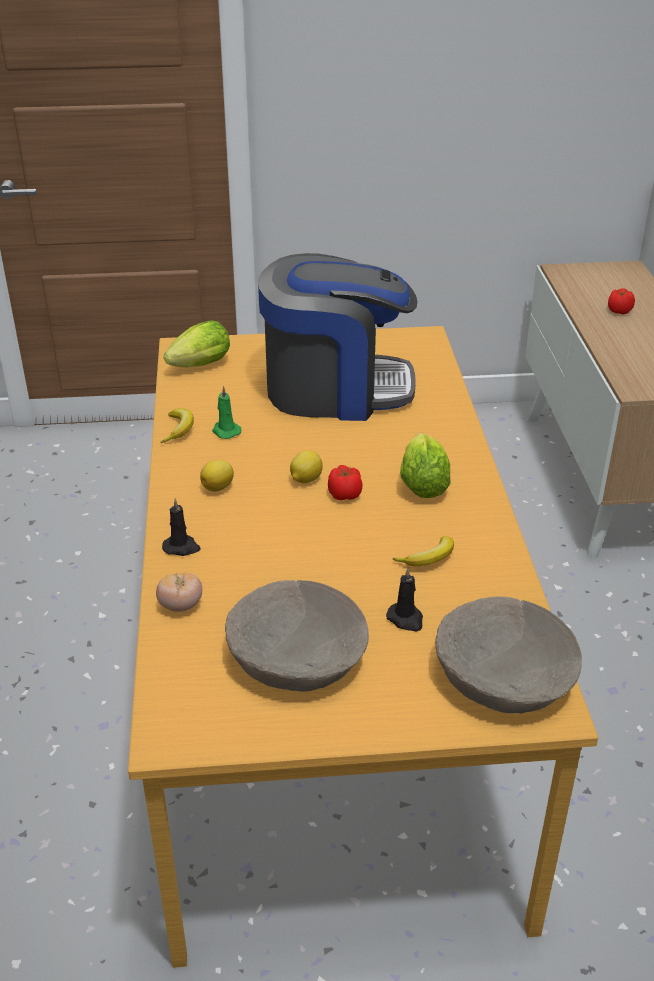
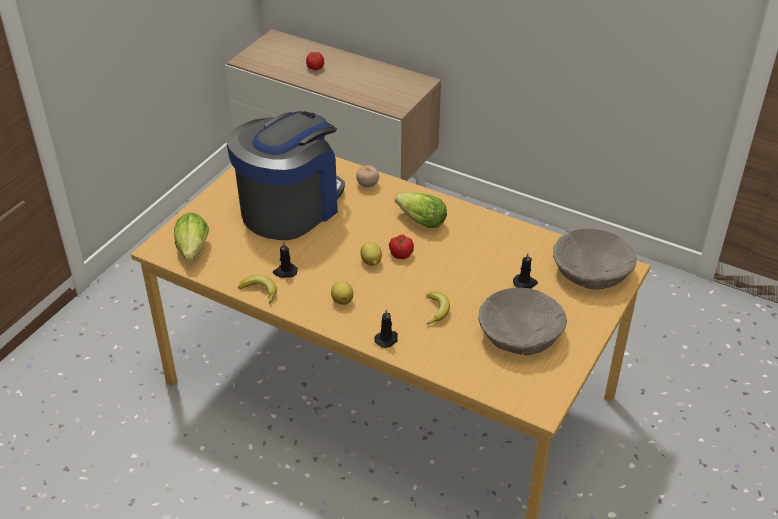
camera: 55 degrees left, 5 degrees up
(181, 606) = (440, 361): tomato -> tomato (367, 184)
(225, 431) = (285, 272): green candle -> black candle
(429, 558) = (485, 251): banana -> banana (437, 310)

